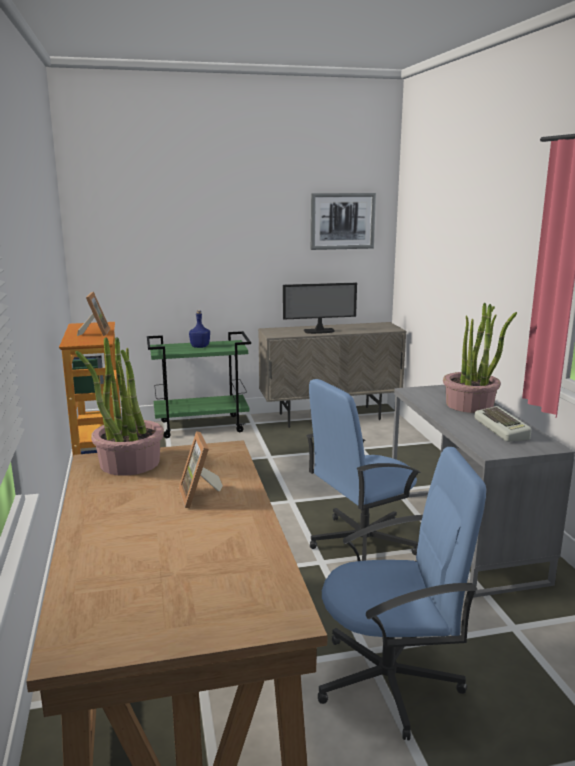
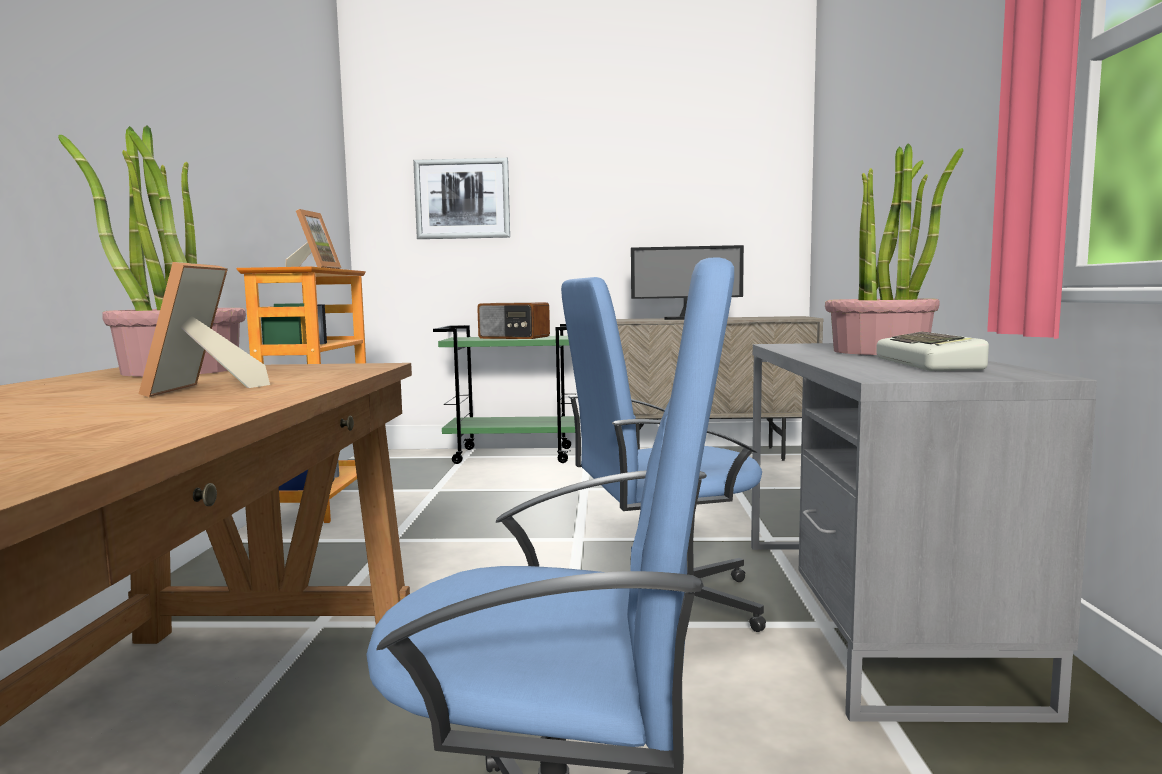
camera: 15 degrees right, 10 degrees down
(200, 346) = (514, 337): blue bottle -> radio
(342, 221) = (728, 166): picture -> picture (462, 199)

